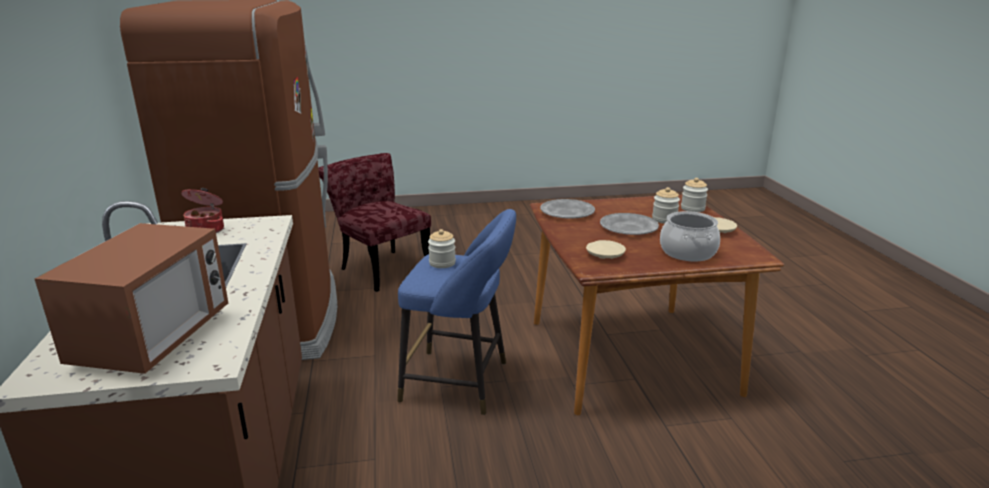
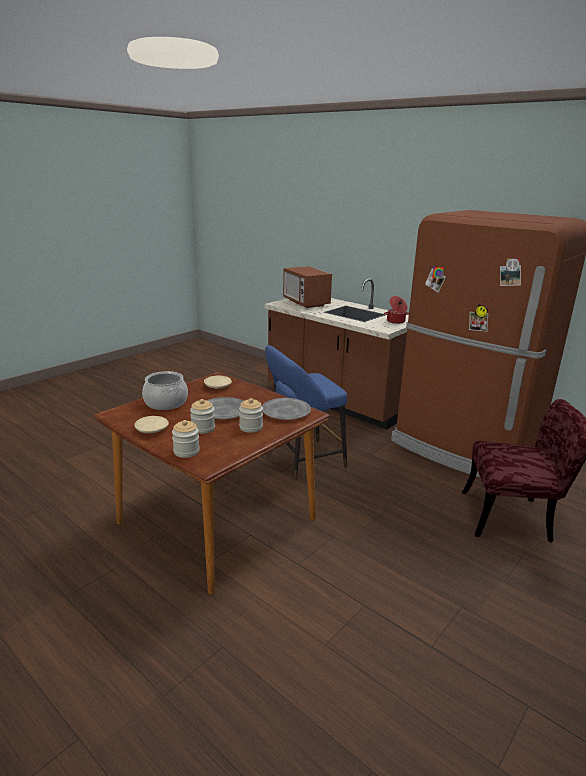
camera: 140 degrees right, 0 degrees up
(442, 263) = (320, 383): jar -> jar (251, 427)

